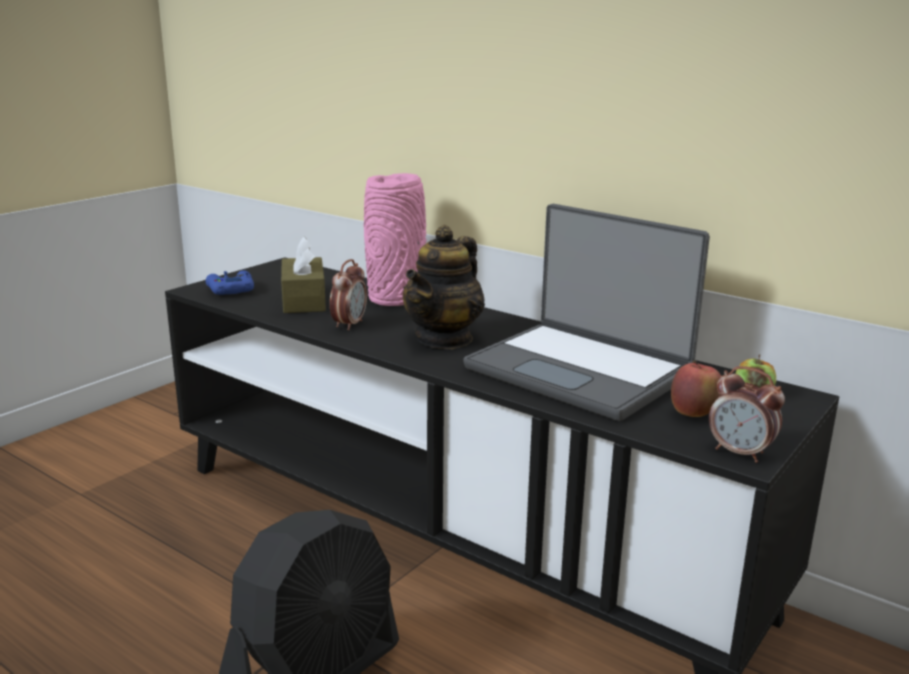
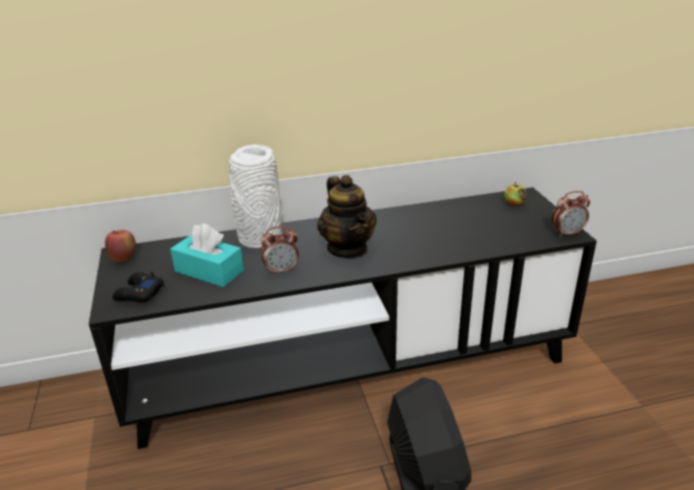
camera: 50 degrees left, 10 degrees up
(230, 290) = (139, 293): blue game controller -> black game controller
(304, 300) = (209, 271): brown tissue box -> turquoise tissue box
(349, 325) = (281, 271): alarm clock -> alarm clock turned 105 degrees clockwise
(396, 298) = (259, 238): pink vase -> white vase
(580, 371) = (441, 230): laptop -> none
(693, 414) = (520, 225): apple -> apple (123, 258)

